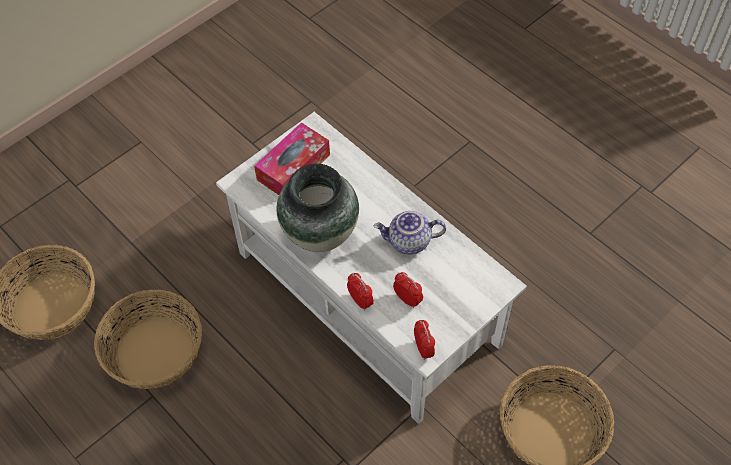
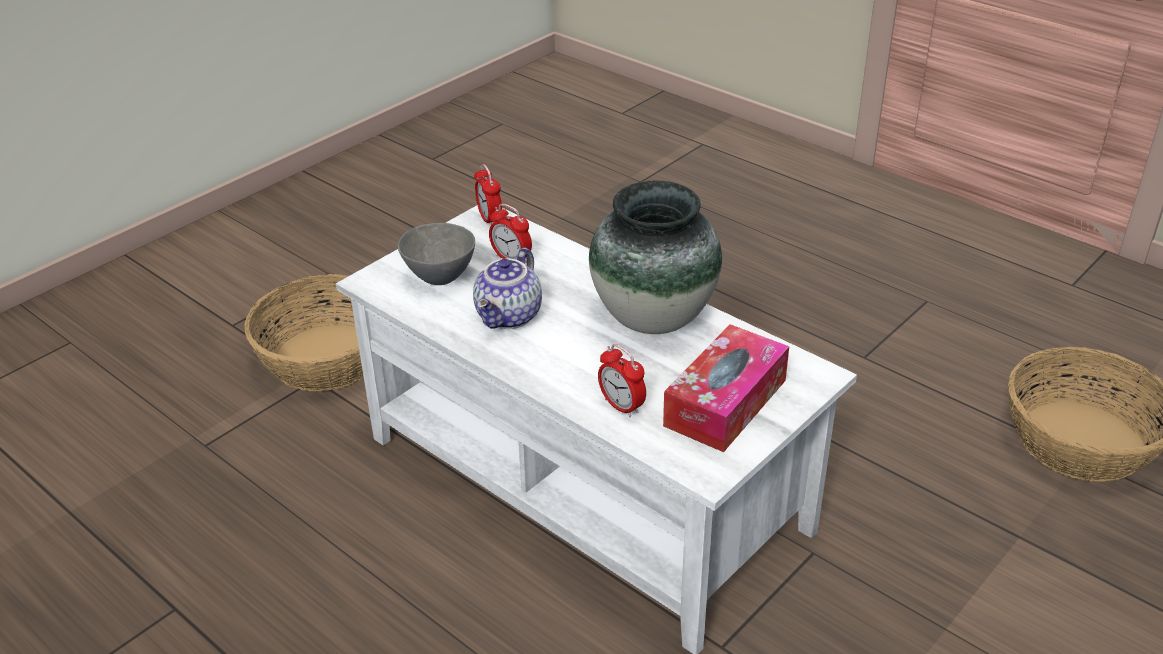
camera: 175 degrees right, 20 degrees down
(154, 353) = (887, 398): basket -> none
(360, 301) = (579, 254): alarm clock -> alarm clock (621, 406)
(409, 242) = (510, 317): teapot -> teapot turned 120 degrees clockwise
(456, 283) = (439, 278): none -> grey bowl

